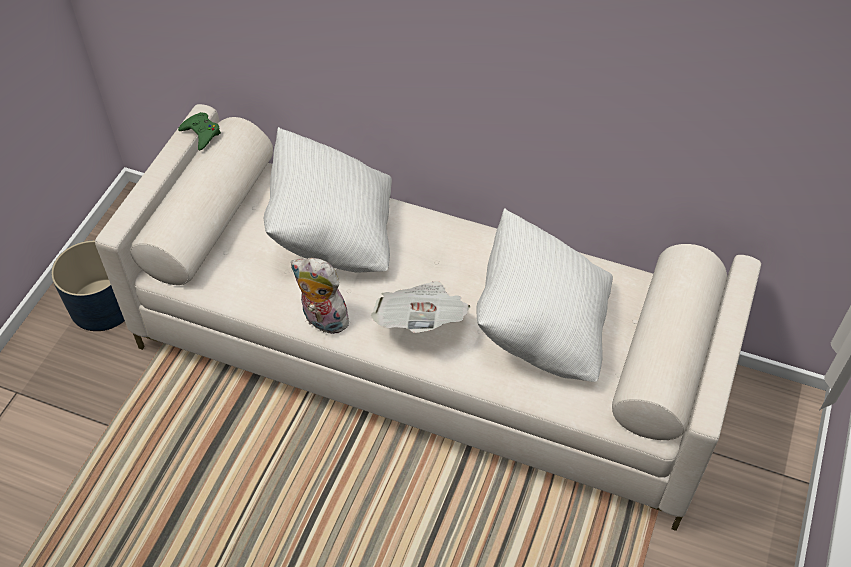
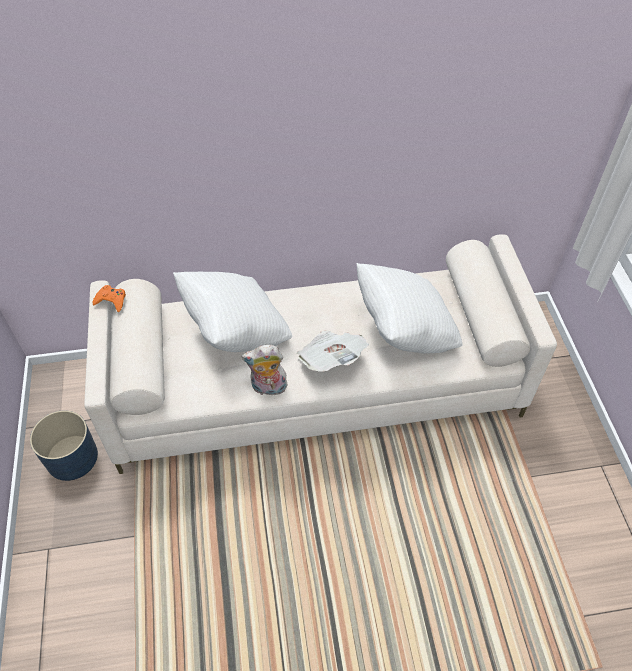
camera: 30 degrees left, 0 degrees up
(201, 133) = (111, 300): green game controller -> orange game controller

